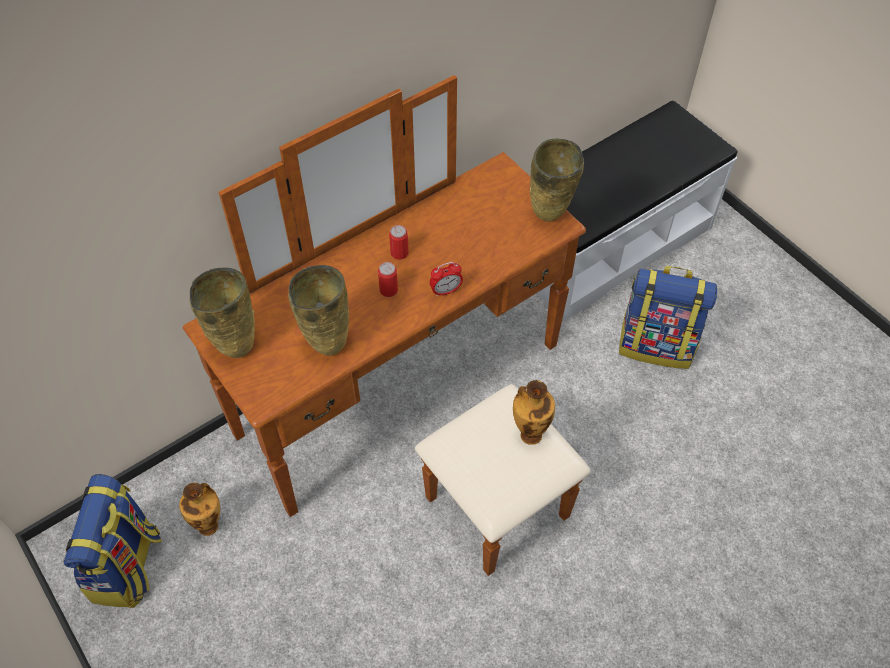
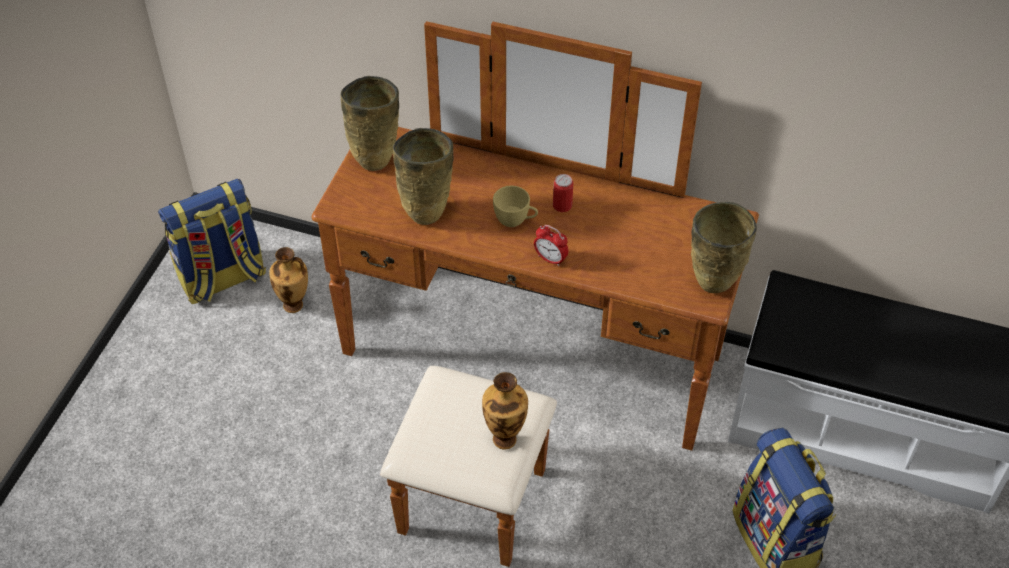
camera: 55 degrees right, 5 degrees down
(388, 290) = (515, 221): can -> yellow cup

